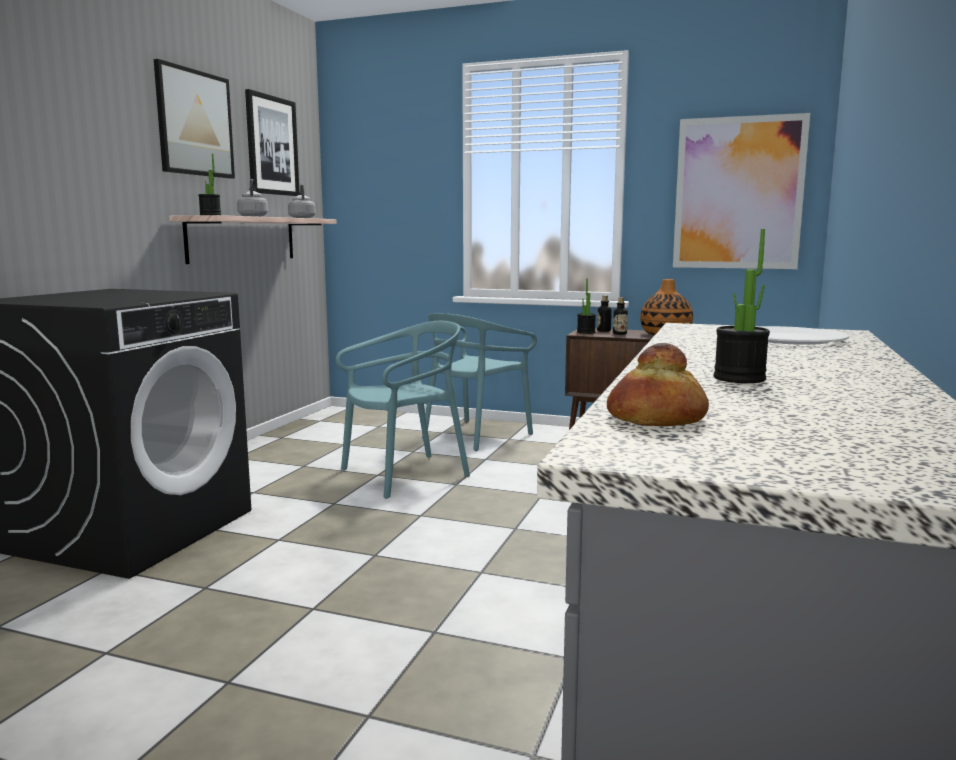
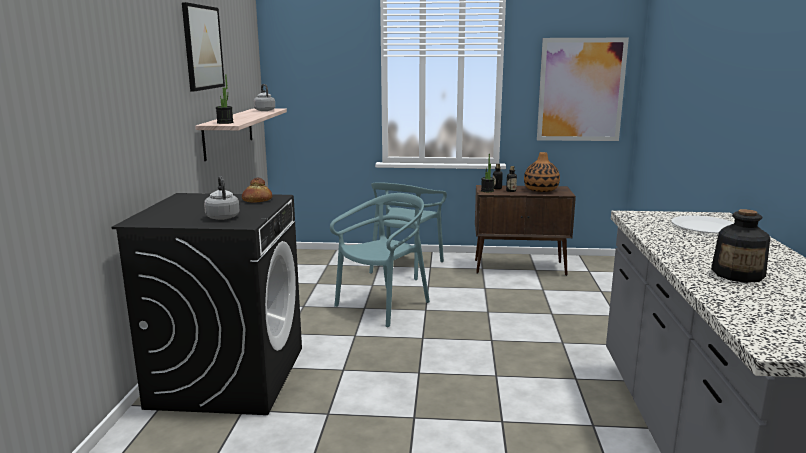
camera: 15 degrees left, 5 degrees up
(253, 216) = (243, 117): grey kettle -> grey kettle (222, 217)
(272, 145) = (238, 53): picture -> none
(657, 418) = (754, 317): bread -> bread (257, 200)
(739, 378) = (738, 274): potted plant -> bottle

